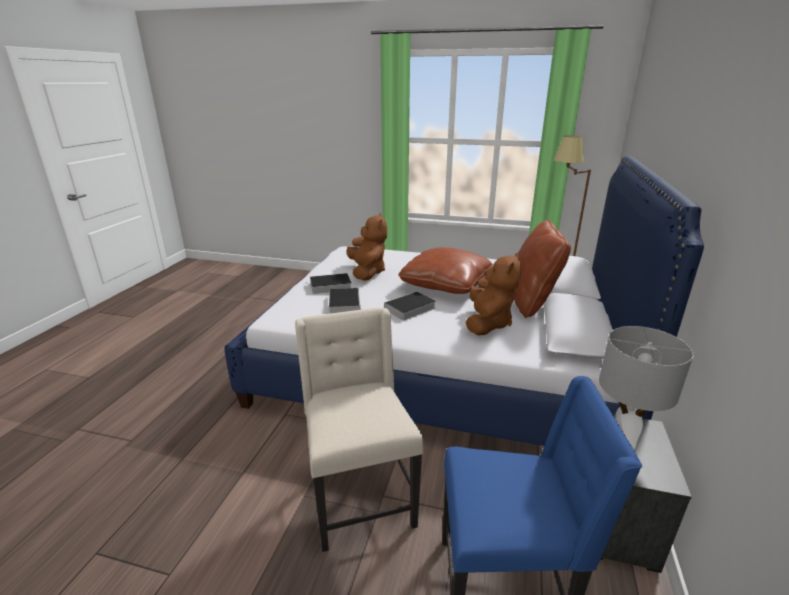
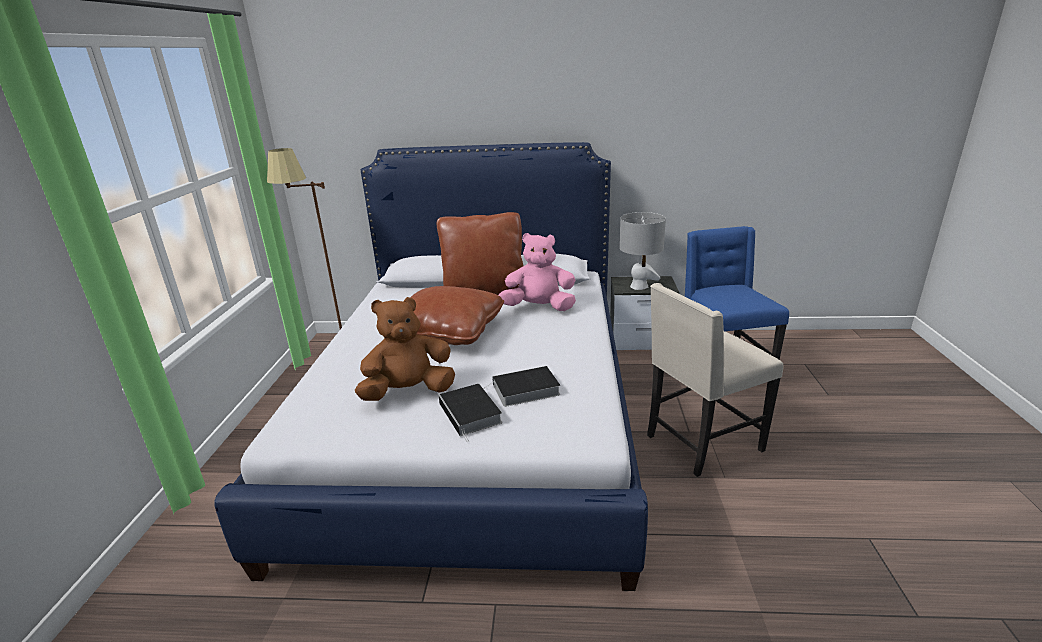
camera: 100 degrees left, 0 degrees up
(409, 309) = (525, 346): book -> none
(488, 323) = (539, 307): brown plush toy -> pink plush toy

